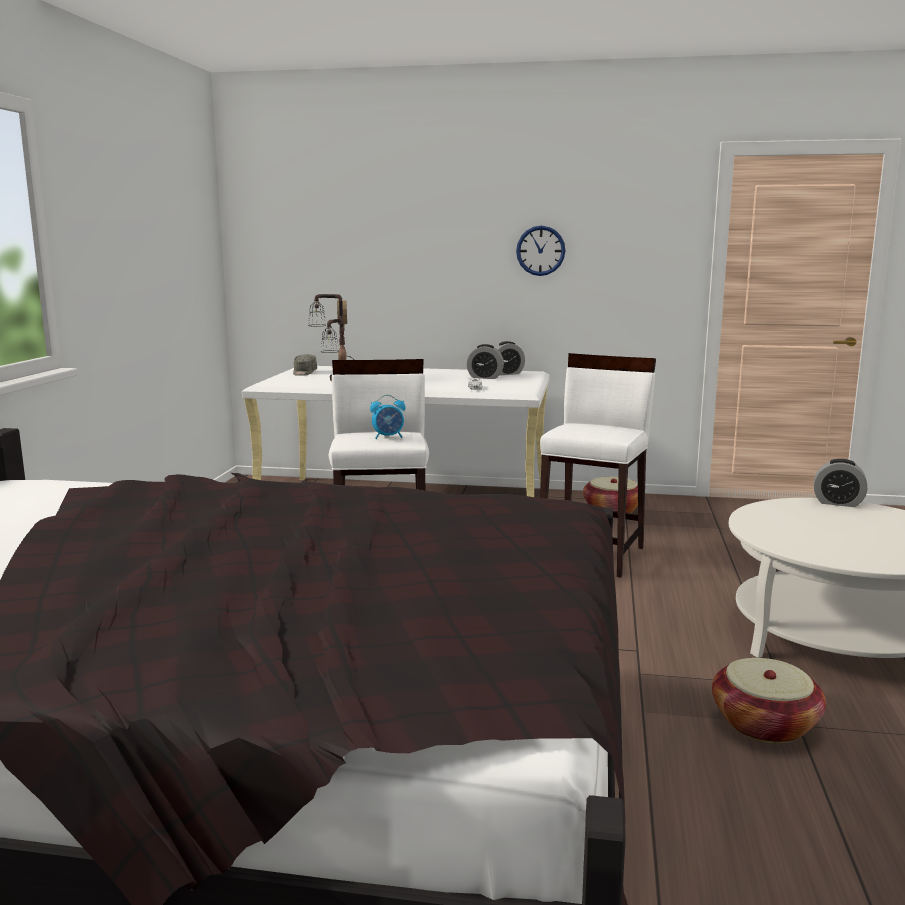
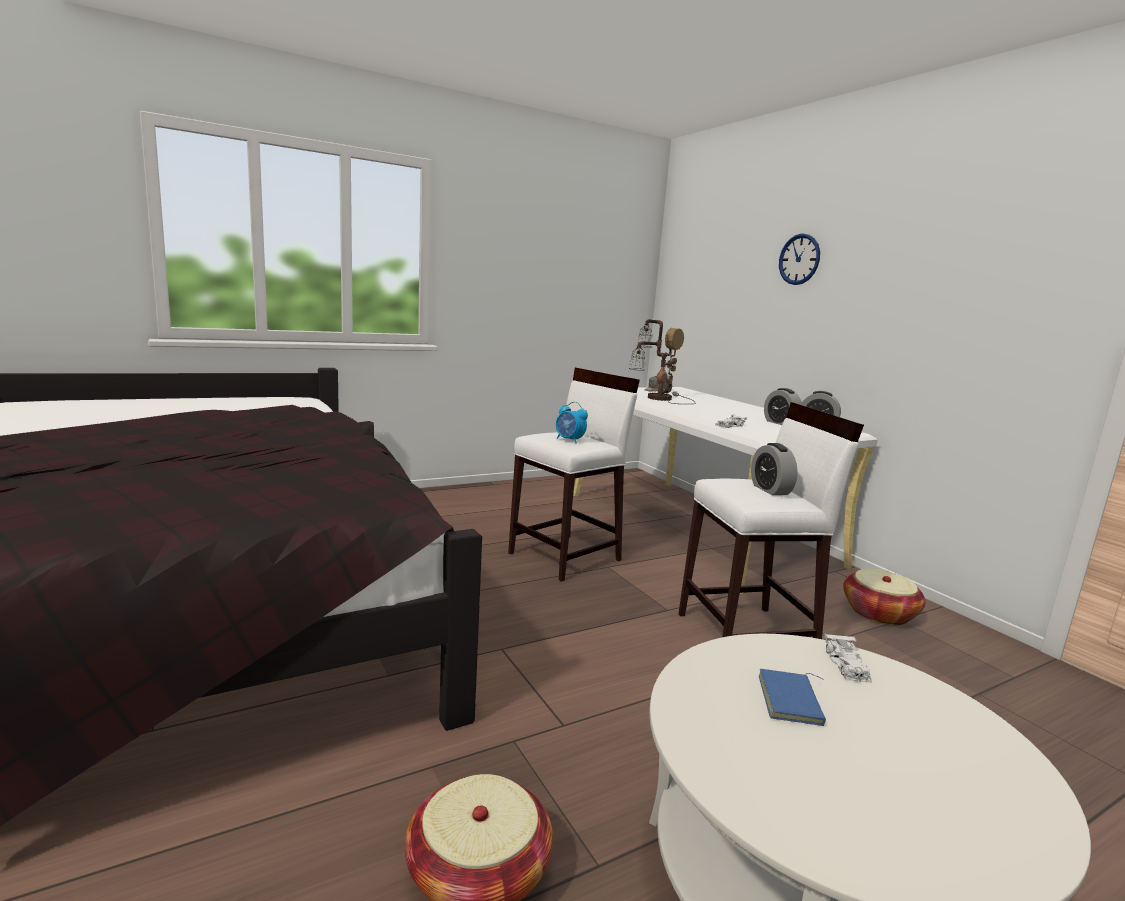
camera: 50 degrees right, 0 degrees up
(540, 250) = (895, 295): wall clock -> wall clock (799, 259)
(784, 508) = (847, 665): none -> white toy car
(812, 529) = (792, 701): none -> blue book
(838, 503) = (959, 705): alarm clock -> alarm clock (770, 490)

